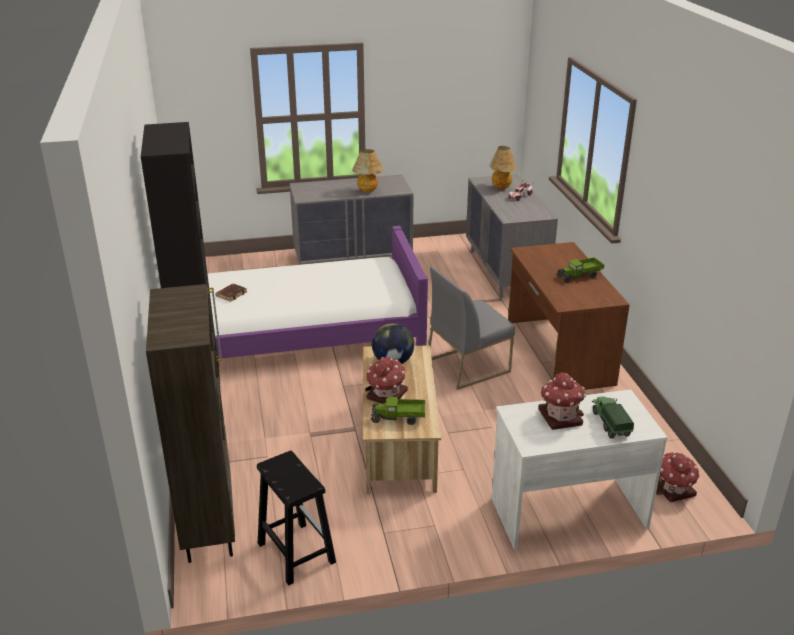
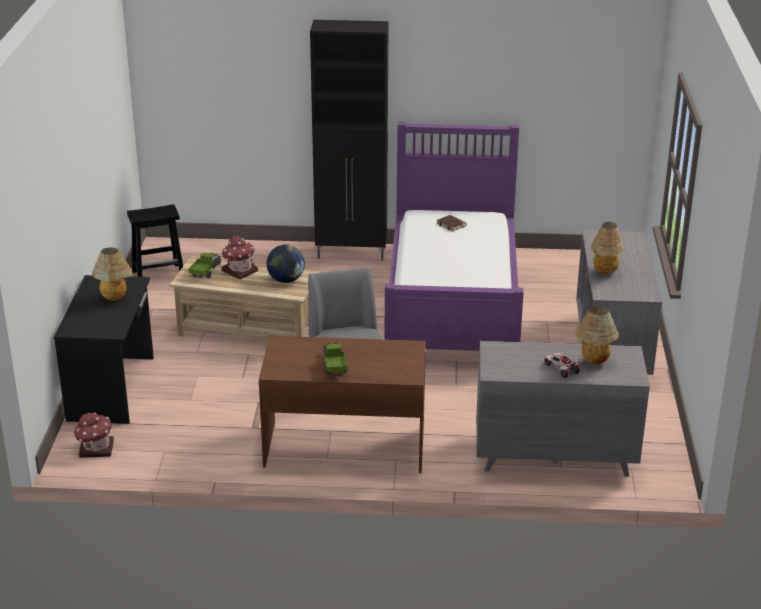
camera: 105 degrees right, 0 degrees up
(208, 527) = (206, 249): brown bookcase -> none
(560, 416) = (115, 299): toy house -> table lamp
(567, 512) = (113, 388): white desk -> black desk
(610, 424) = (89, 317): toy truck -> none

